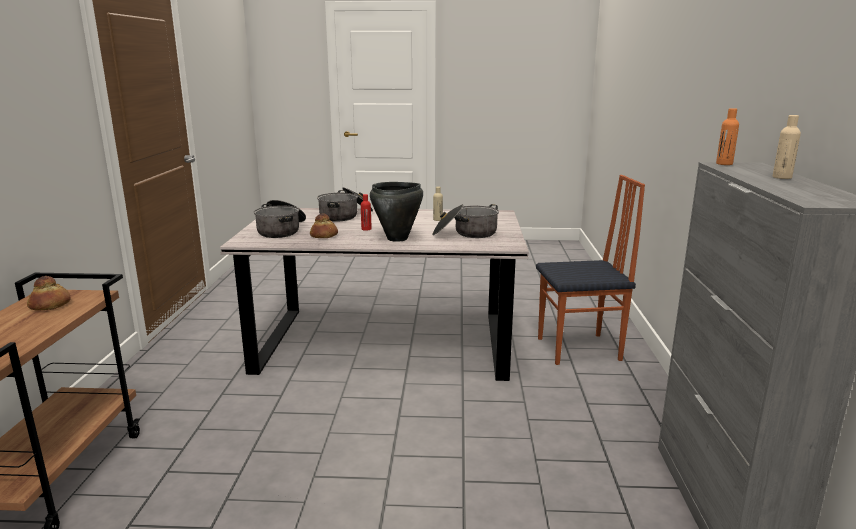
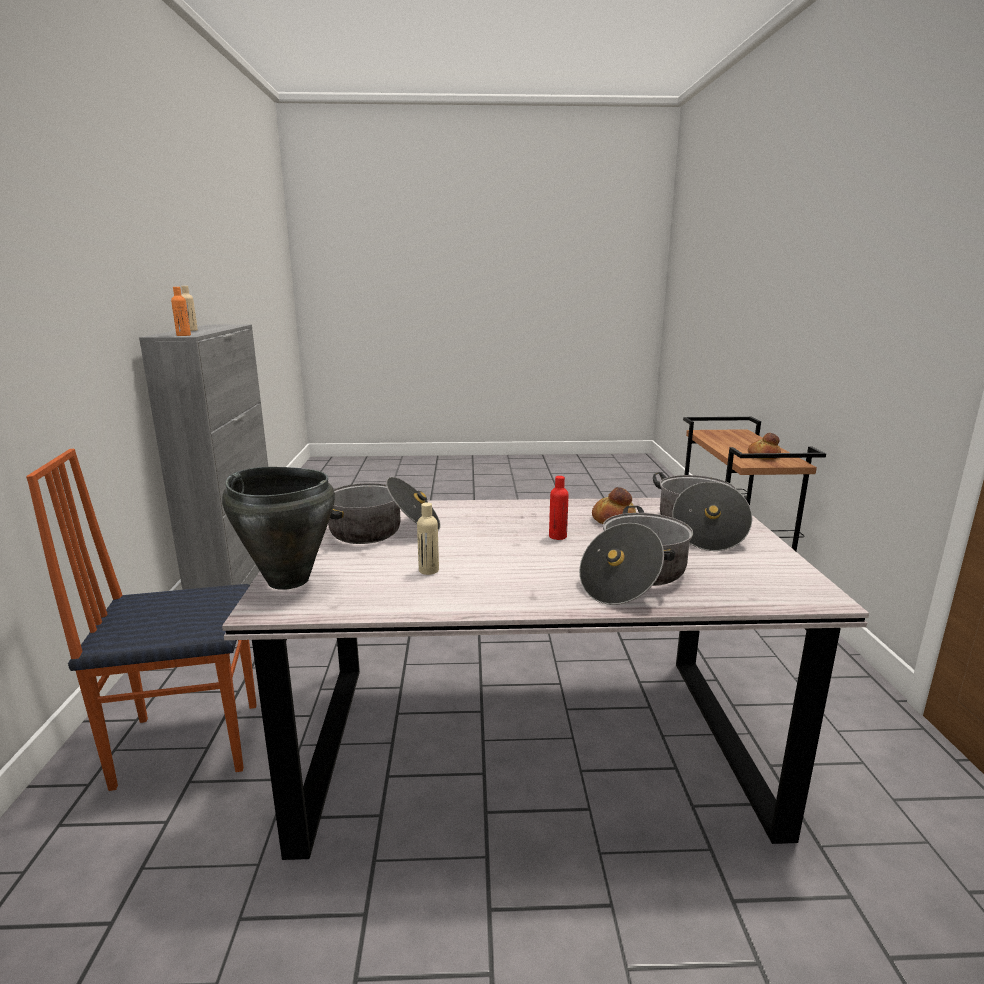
camera: 175 degrees right, 0 degrees up
(397, 239) = (494, 516): black cooking pot -> black cooking pot (288, 580)

